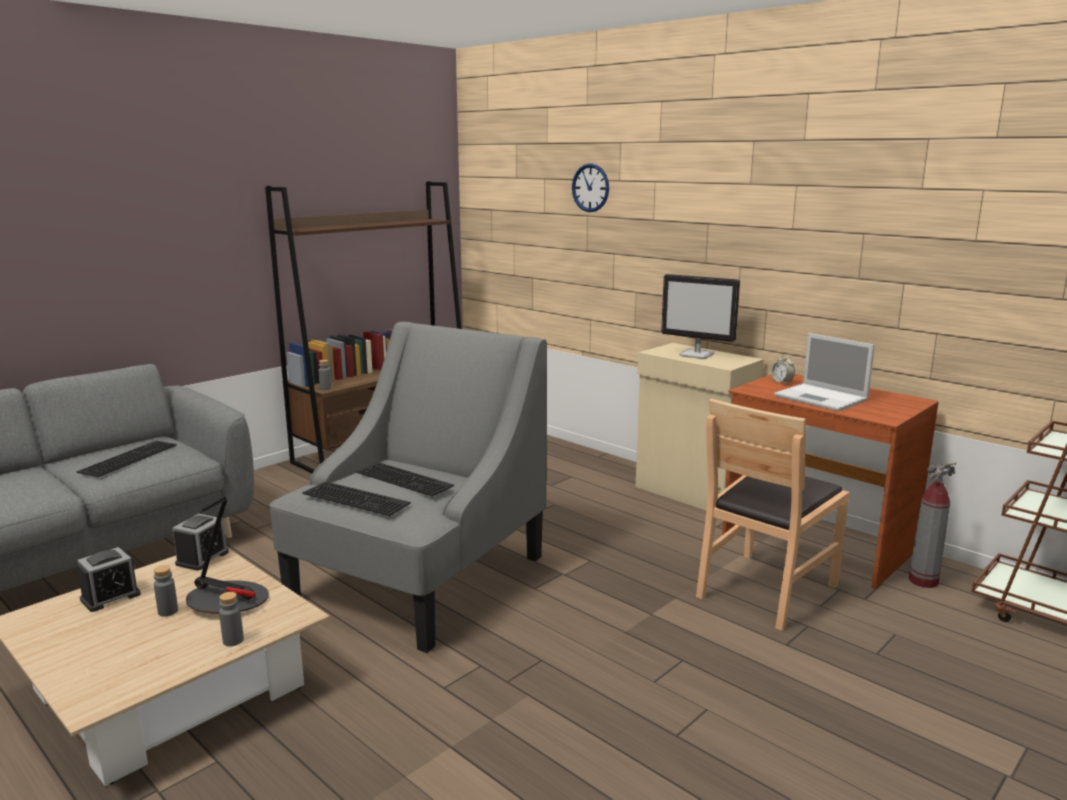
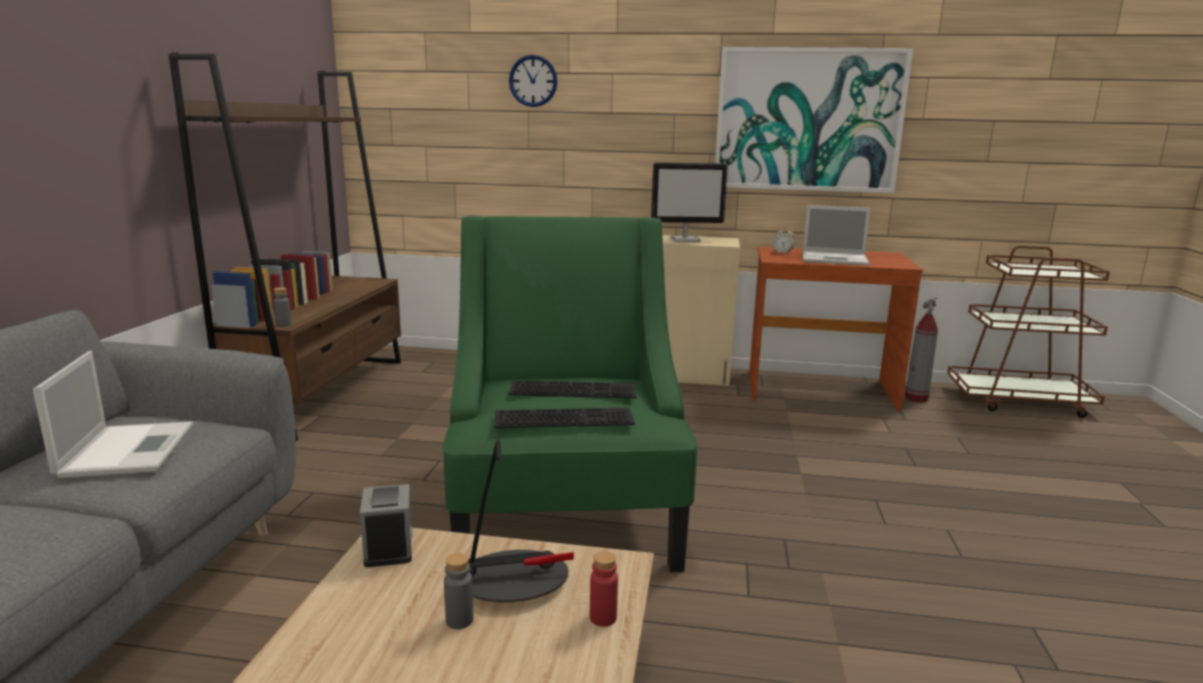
camera: 35 degrees left, 0 degrees up
(110, 597) = (341, 636): alarm clock -> none
(128, 457) = (128, 449): keyboard -> laptop
(233, 640) = (603, 618): grey bottle -> red bottle
(418, 579) = (565, 508): grey armchair -> green armchair
(765, 589) = (842, 431): brown chair -> none
(838, 236) = (808, 120): none -> picture

